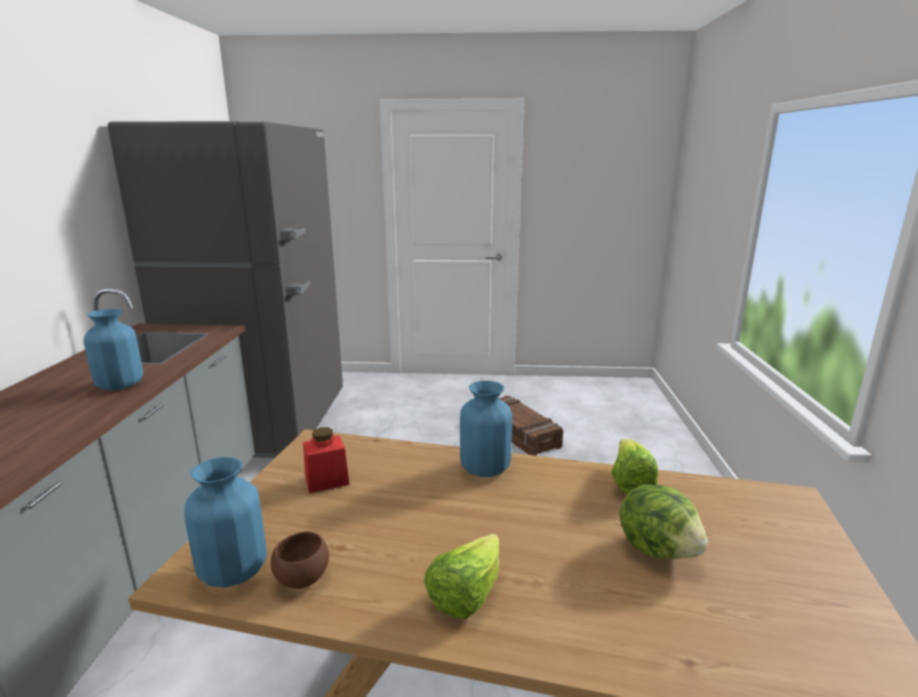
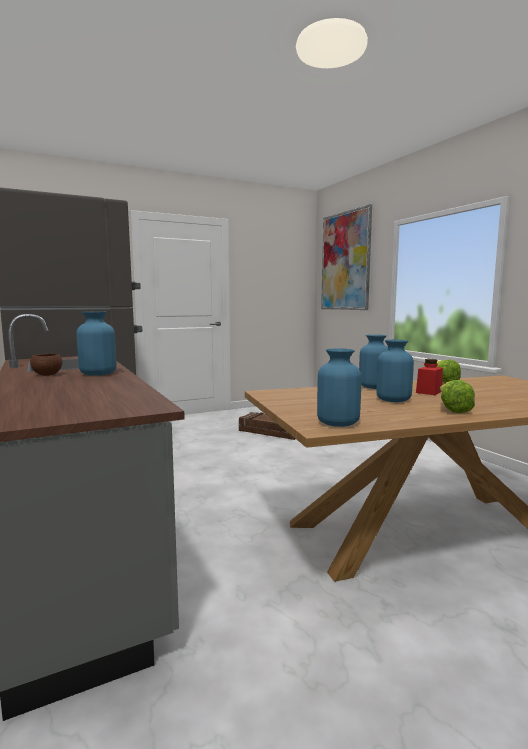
camera: 30 degrees left, 10 degrees down
(303, 578) = (377, 419): brown bowl -> brown bowl (47, 375)
(327, 480) = (307, 399): red jar -> red jar (429, 392)
(436, 522) = (393, 400): none -> blue vase
(658, 548) = (488, 391): lettuce -> none
(707, 167) = (345, 261): none -> picture

